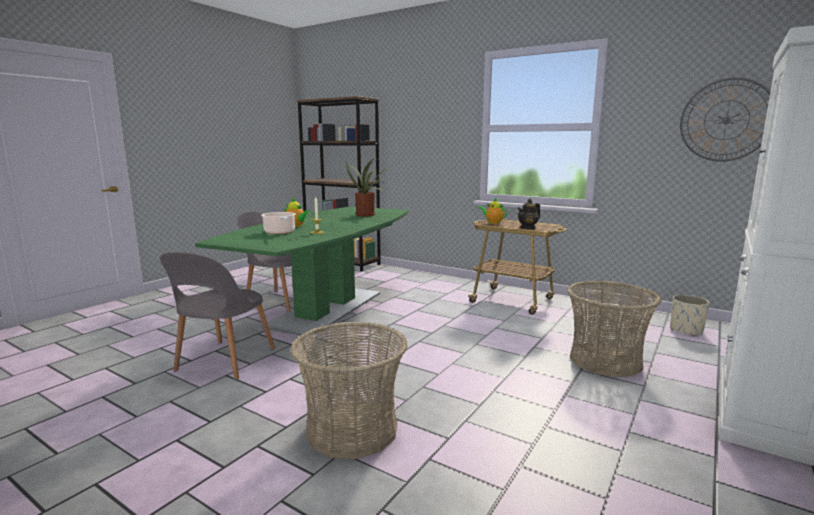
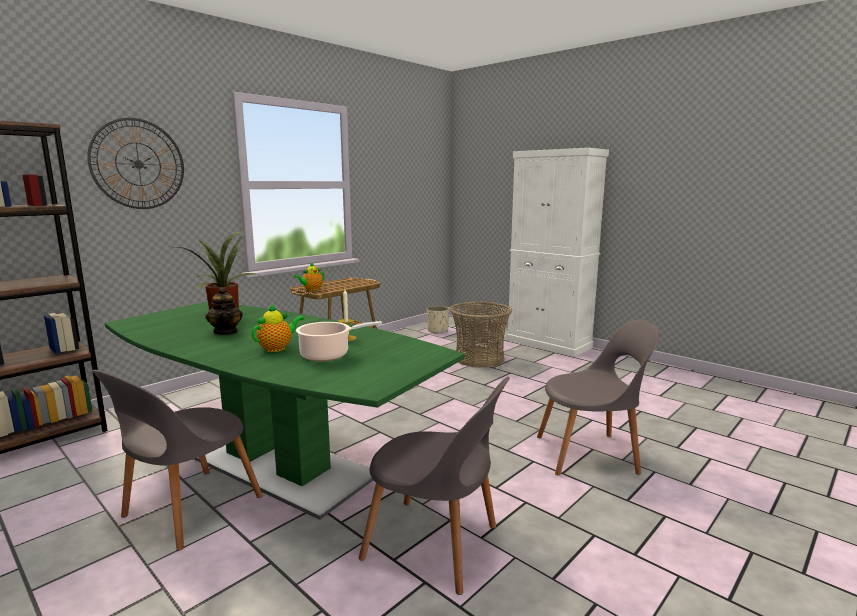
camera: 80 degrees left, 0 degrees up
(352, 430) = (590, 454): basket -> grey chair
(528, 228) = (354, 285): teapot -> teapot (226, 332)
(726, 120) = (415, 181): wall clock -> wall clock (138, 164)

